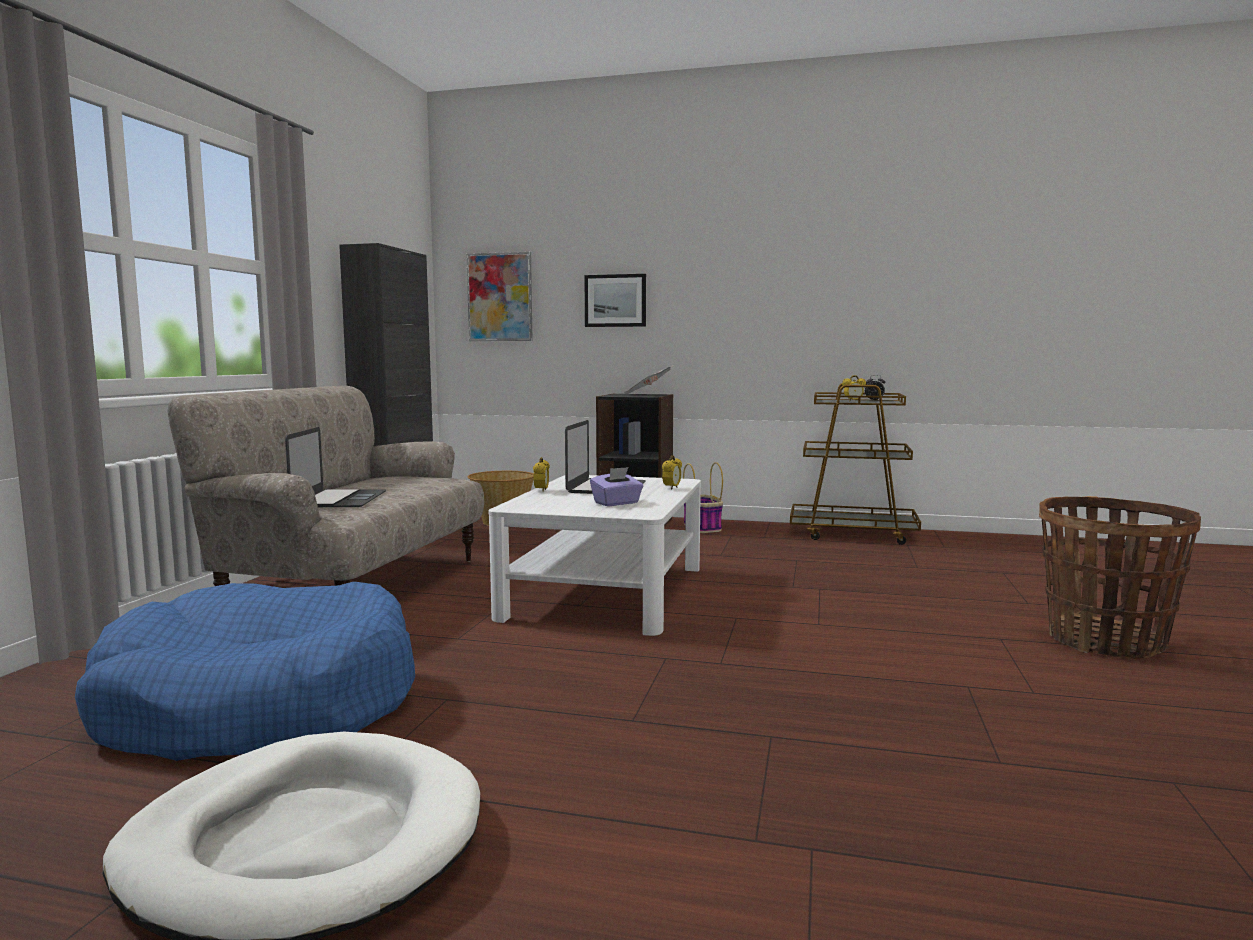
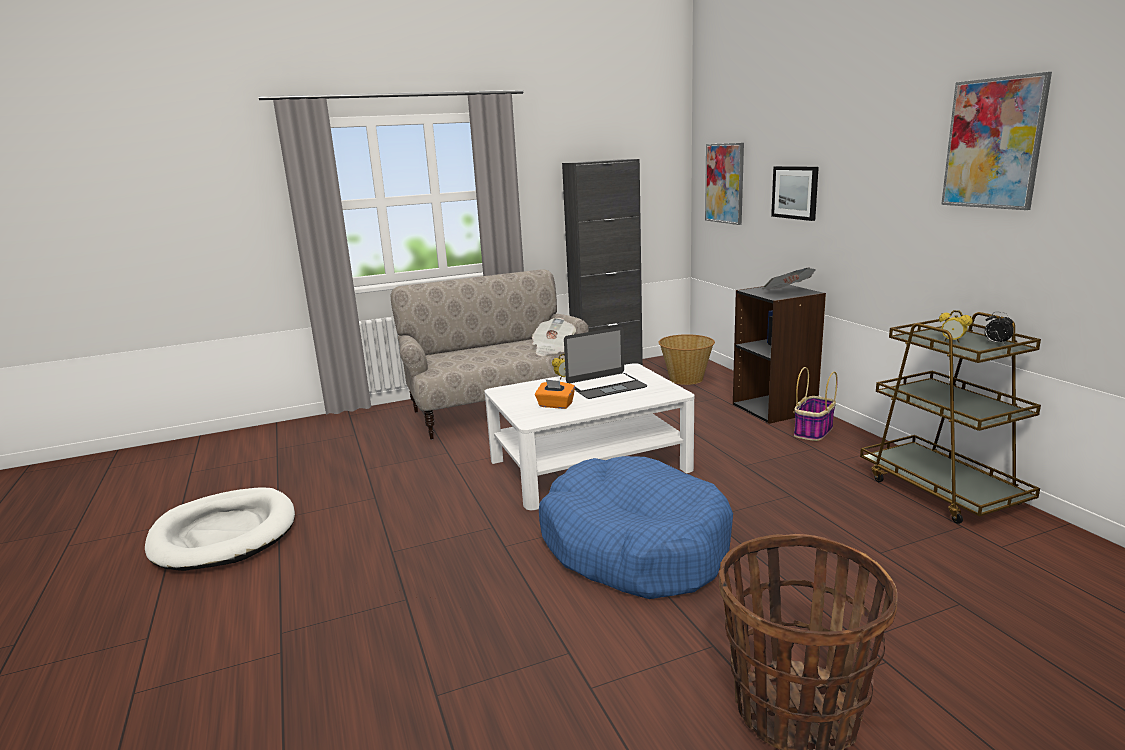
camera: 55 degrees right, 10 degrees up
(261, 704) = (334, 466): blue dog bed -> blue dog bed (634, 546)
(339, 499) = (470, 356): laptop -> none
(430, 481) = (552, 349): none -> newspaper
(617, 503) = (555, 405): purple tissue box -> orange tissue box
(671, 488) = (637, 400): alarm clock -> none
(835, 250) = (993, 143): none -> picture

